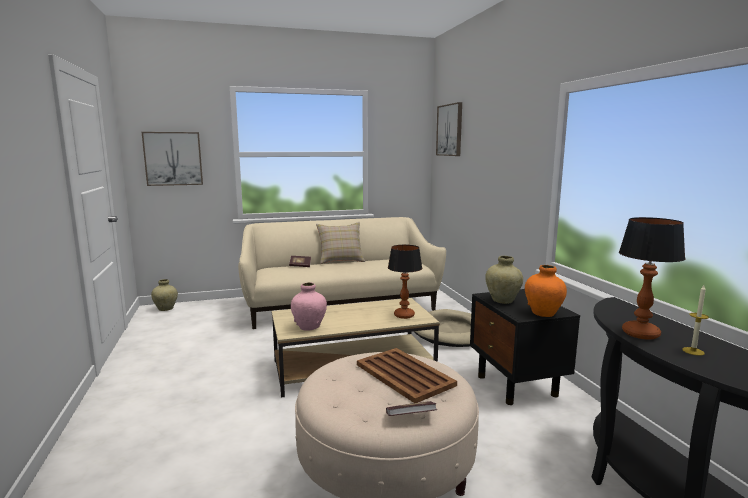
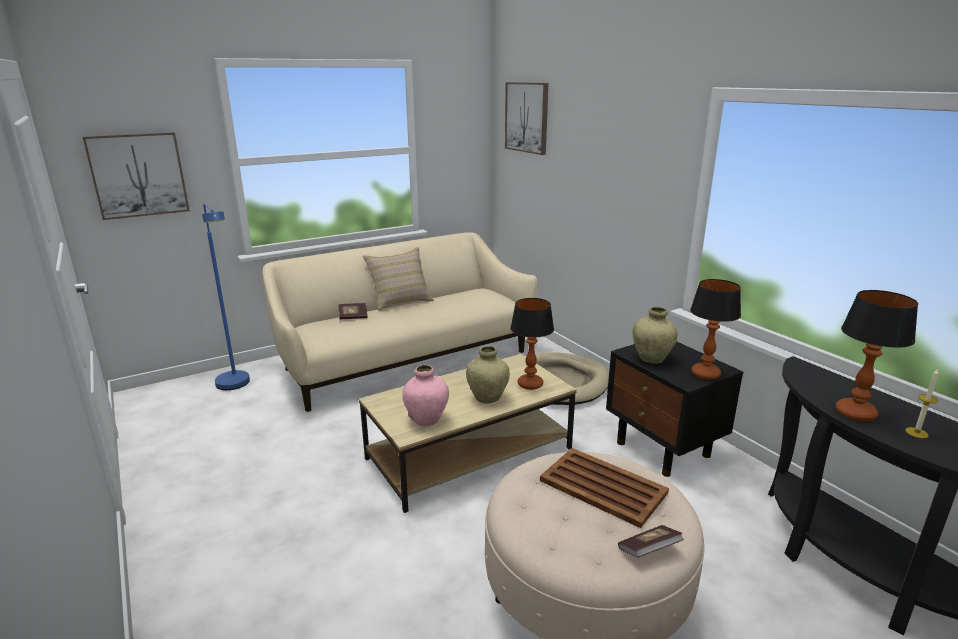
camera: 15 degrees left, 10 degrees up
(166, 309) = (159, 394): beige vase -> beige vase (487, 398)
(216, 309) = (236, 386): none -> blue floor lamp
(543, 313) = (705, 374): orange vase -> table lamp

